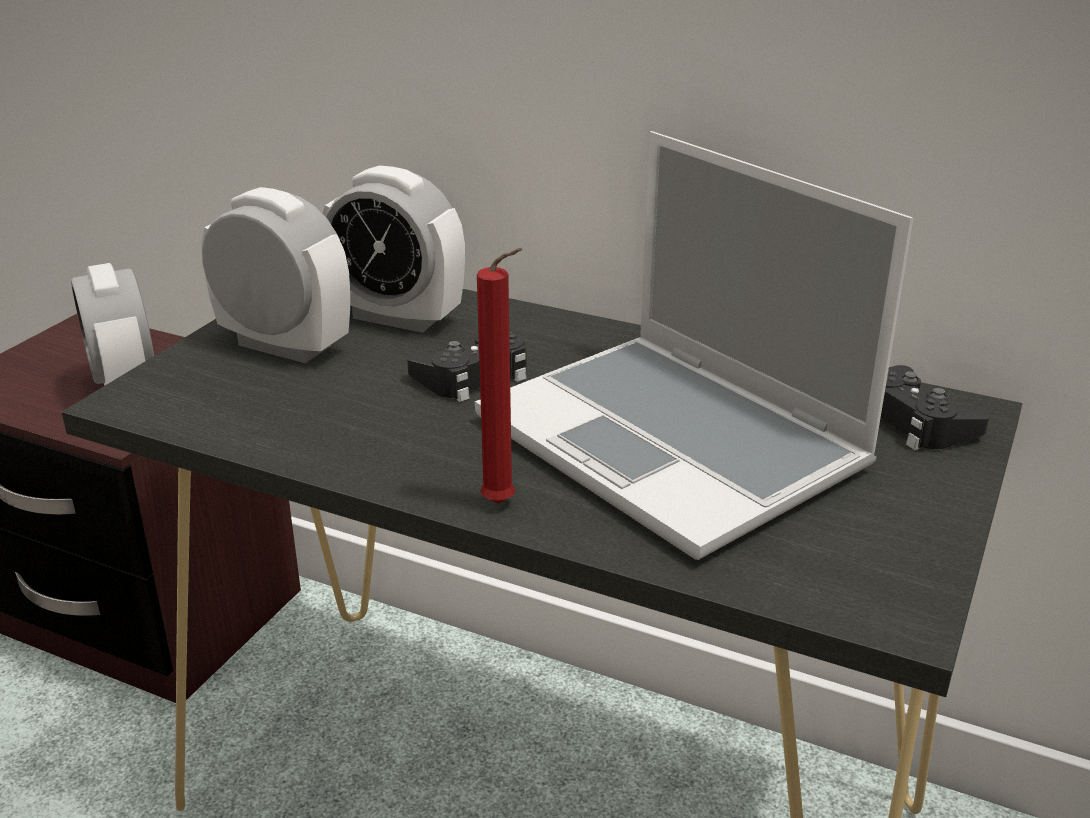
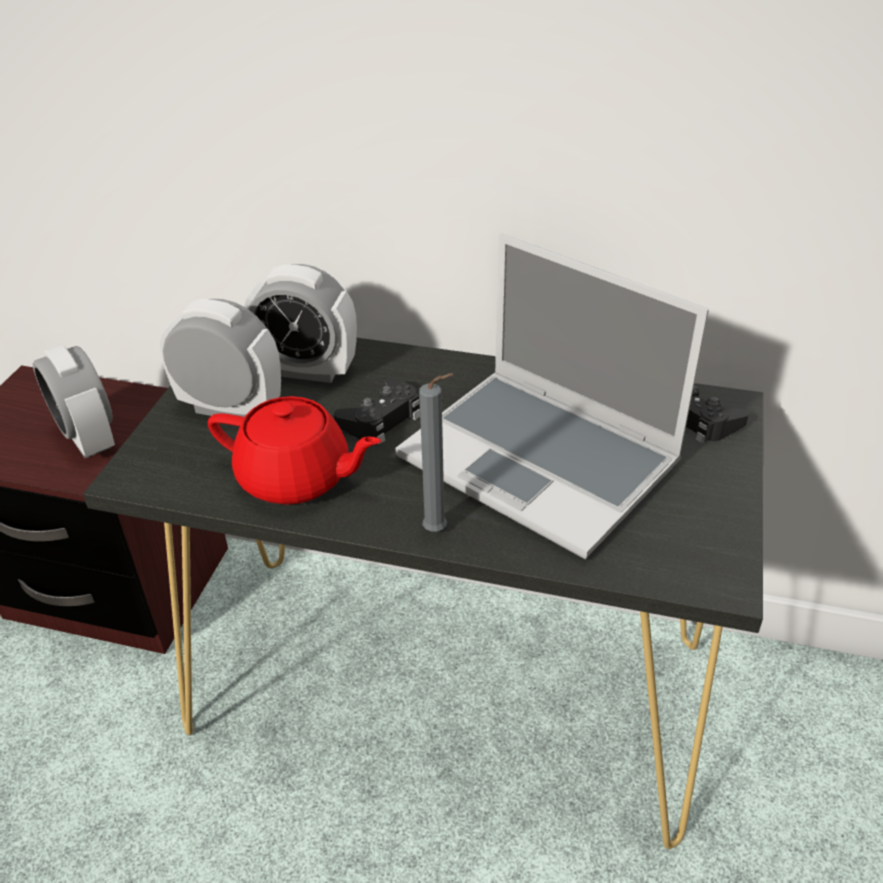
camera: 10 degrees left, 10 degrees up
(336, 425) = (296, 478): none -> red teapot
(503, 505) = (438, 531): red candle -> grey candle

